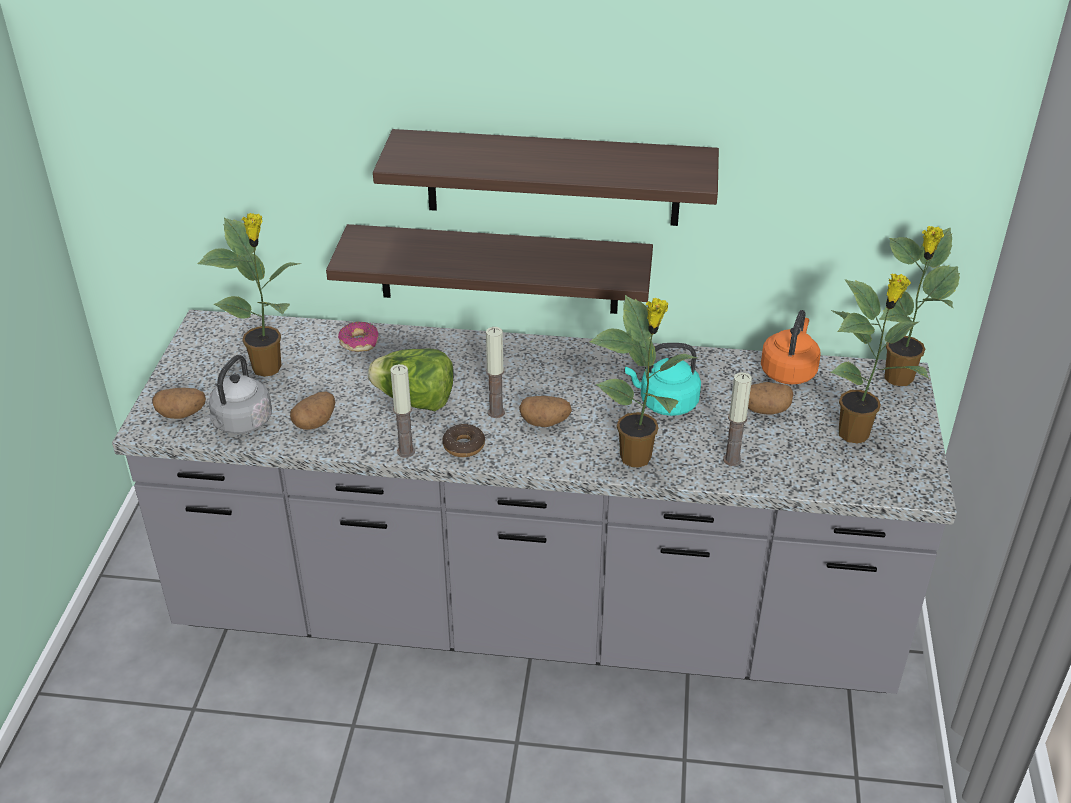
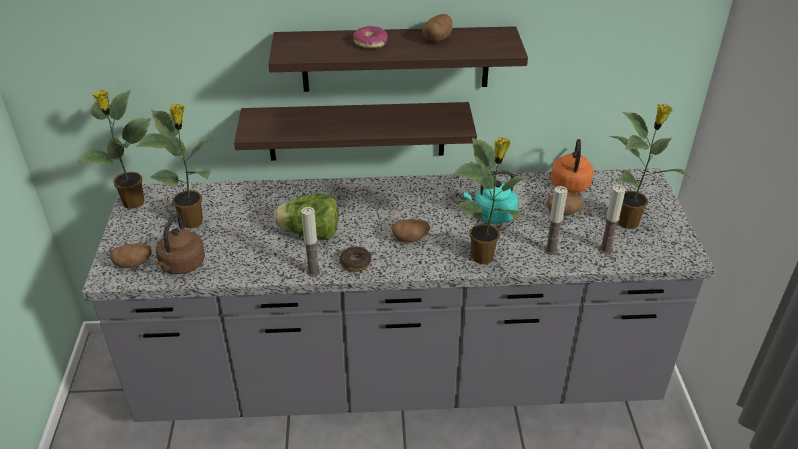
camera: 10 degrees left, 0 degrees up
(241, 423) = (181, 266): grey kettle -> brown kettle
(315, 422) = (239, 258): potato -> potato (438, 38)
(359, 342) = (258, 195): donut -> donut (370, 43)
(496, 412) = (372, 235): candle -> candle (605, 249)
(898, 378) = (645, 181): potted plant -> potted plant (133, 203)

